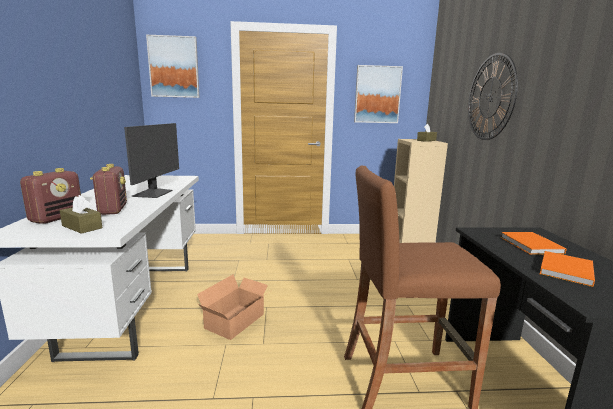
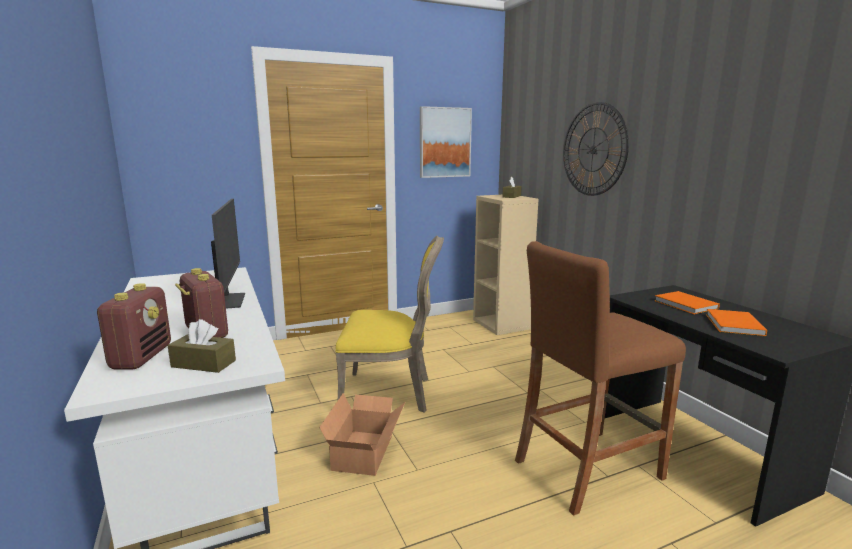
camera: 20 degrees left, 0 degrees up
(174, 67) = (168, 110): picture -> none
(284, 284) = (390, 394): none -> yellow chair

